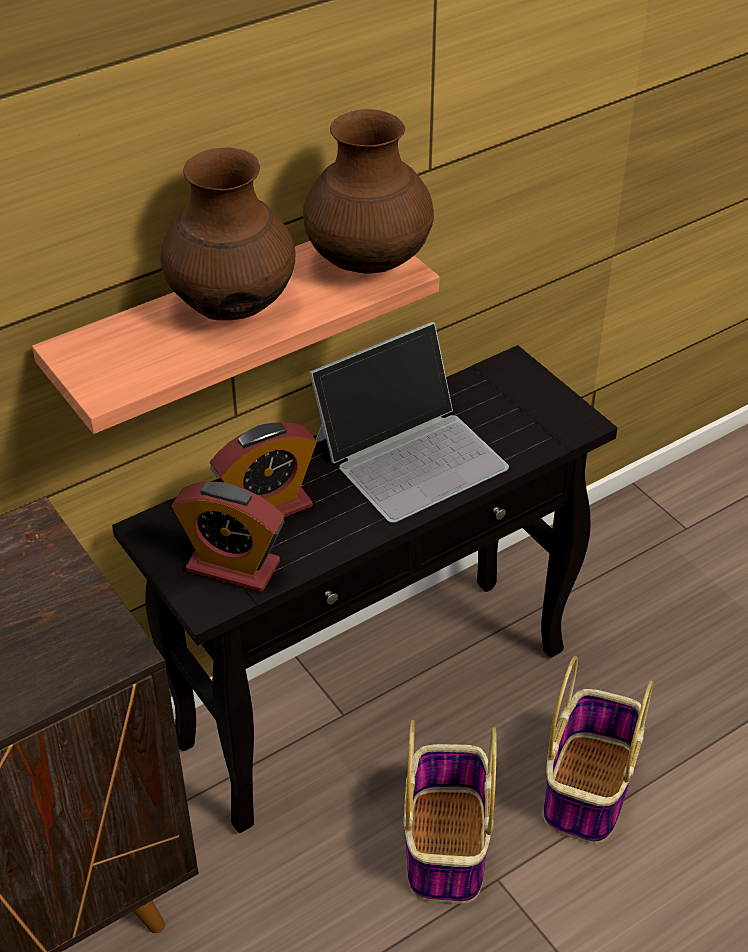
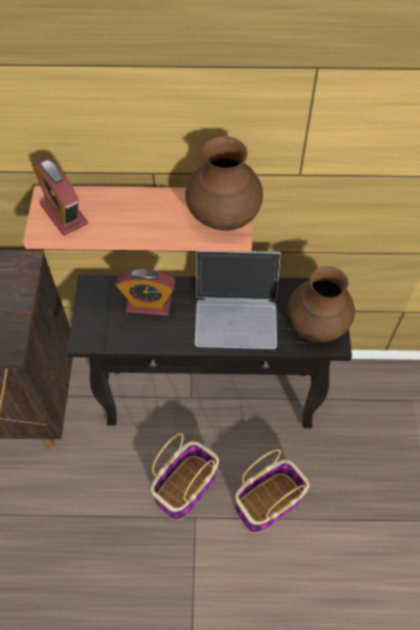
camera: 35 degrees right, 15 degrees up
(231, 305) = (136, 209): brown vase -> brown vase (316, 325)
(233, 566) = (109, 327): alarm clock -> alarm clock (64, 214)

